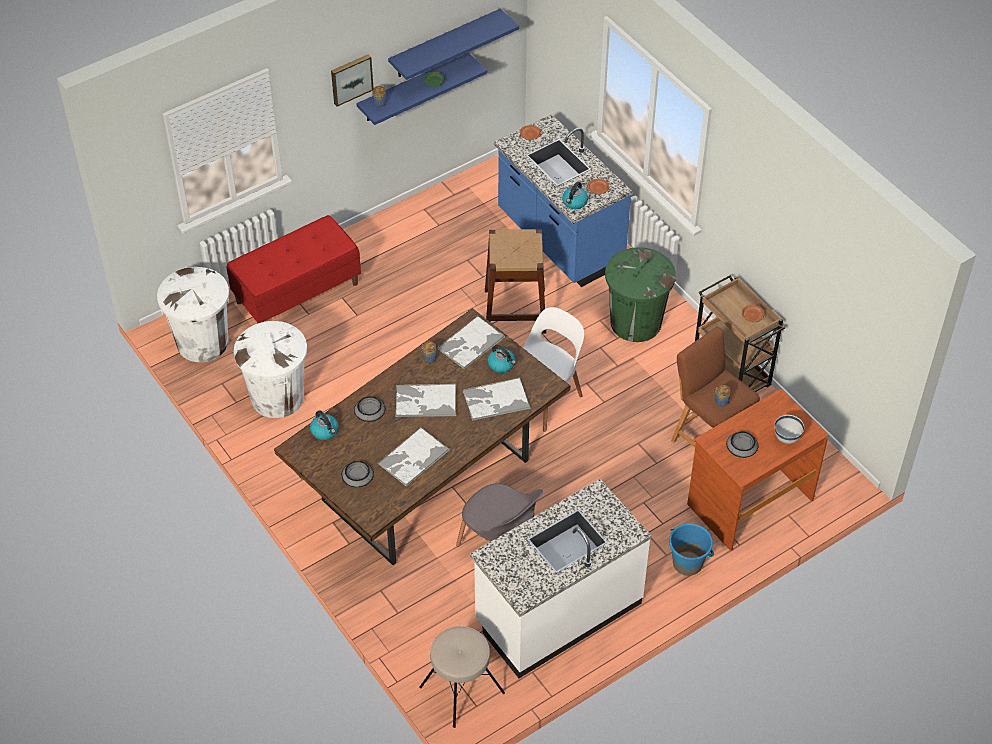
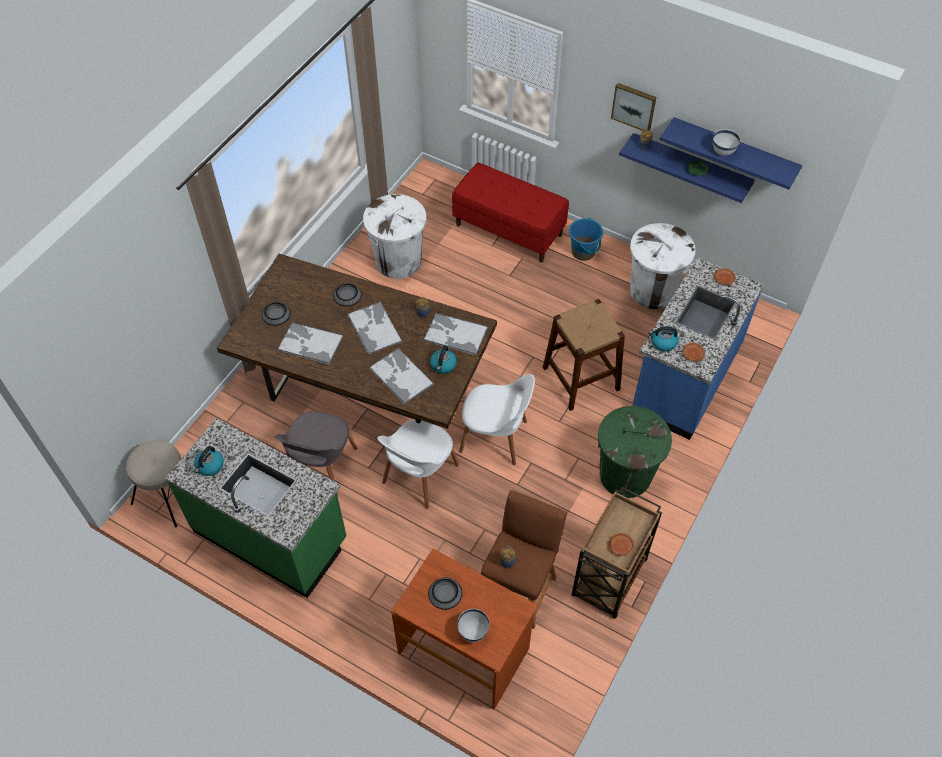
camera: 65 degrees right, 5 degrees up
(202, 342) = (426, 197): white trash can -> white trash can (652, 291)
(325, 431) = (310, 276): kettle -> kettle (210, 466)
(453, 47) = (723, 152): none -> white bowl
(554, 471) = (419, 475): none -> white chair
(557, 612) = (271, 535): white counter -> green counter
(687, 563) = (367, 621): blue bucket -> blue bucket (583, 252)

